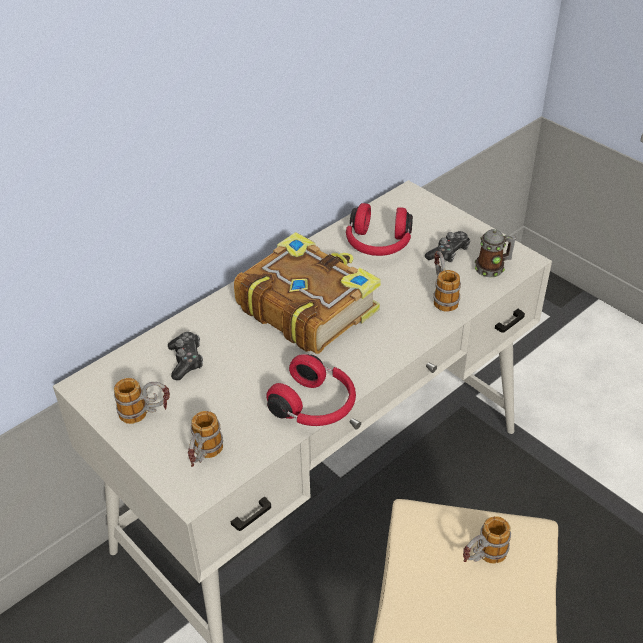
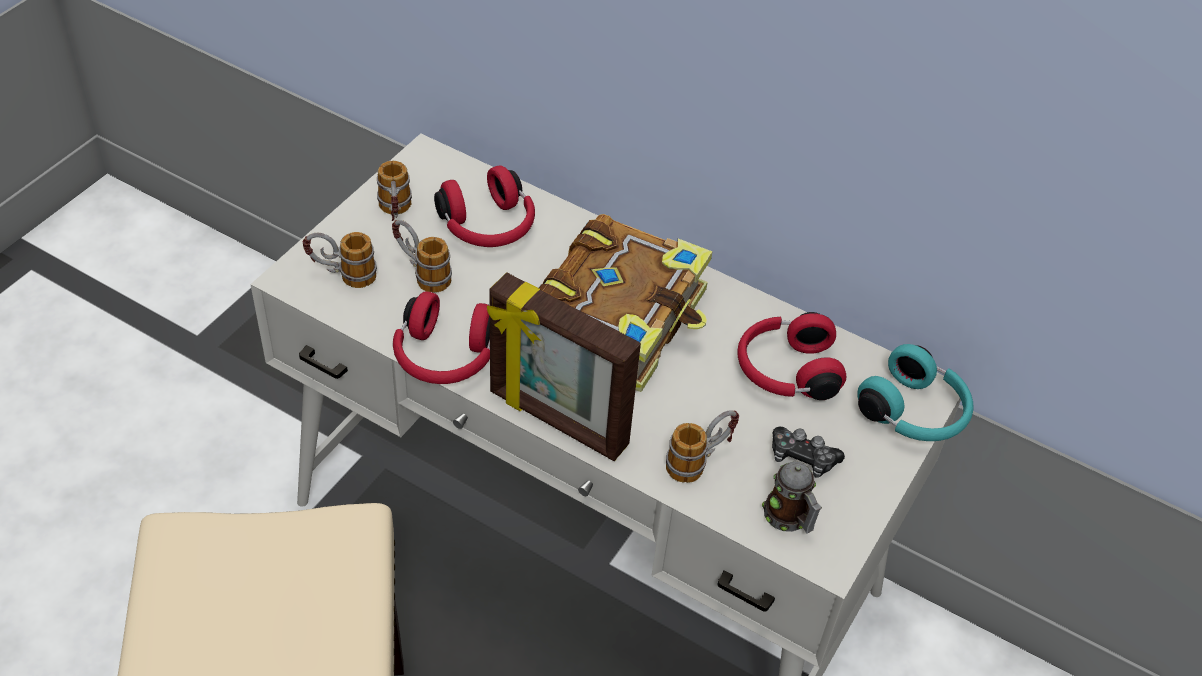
camera: 70 degrees right, 5 degrees up
(186, 360) = (488, 227): game controller -> red headphones
(392, 355) = (557, 420): none -> picture frame
(424, 203) = (914, 413): none -> turquoise headphones
(482, 559) = (304, 604): mug -> mug (421, 273)

